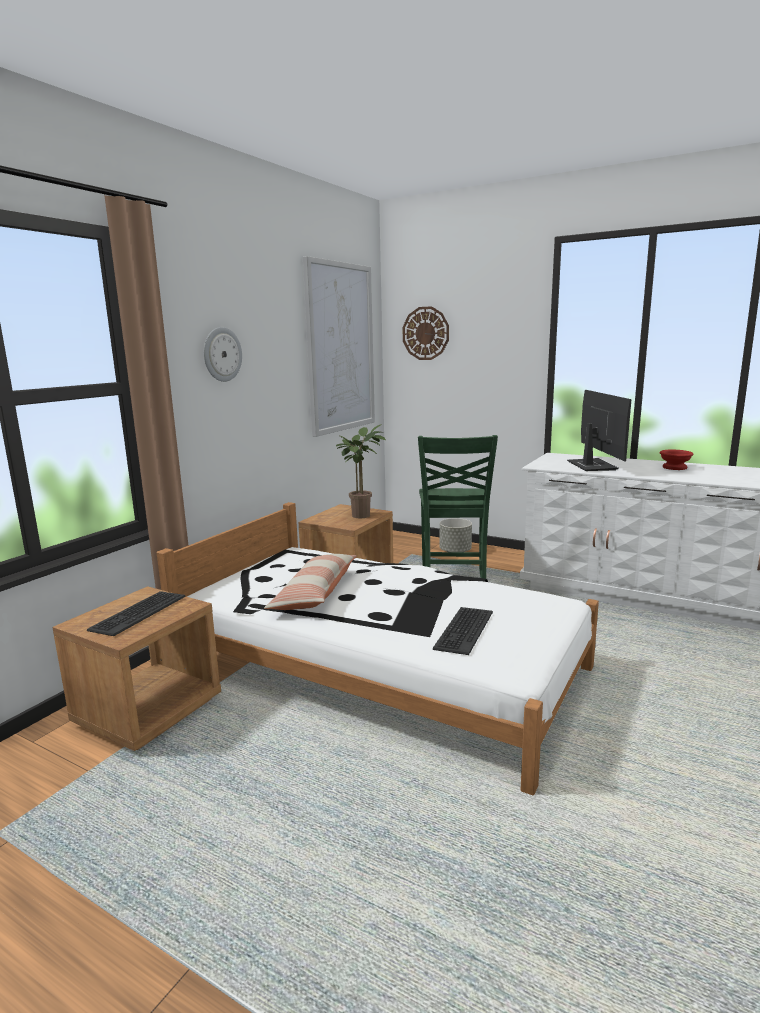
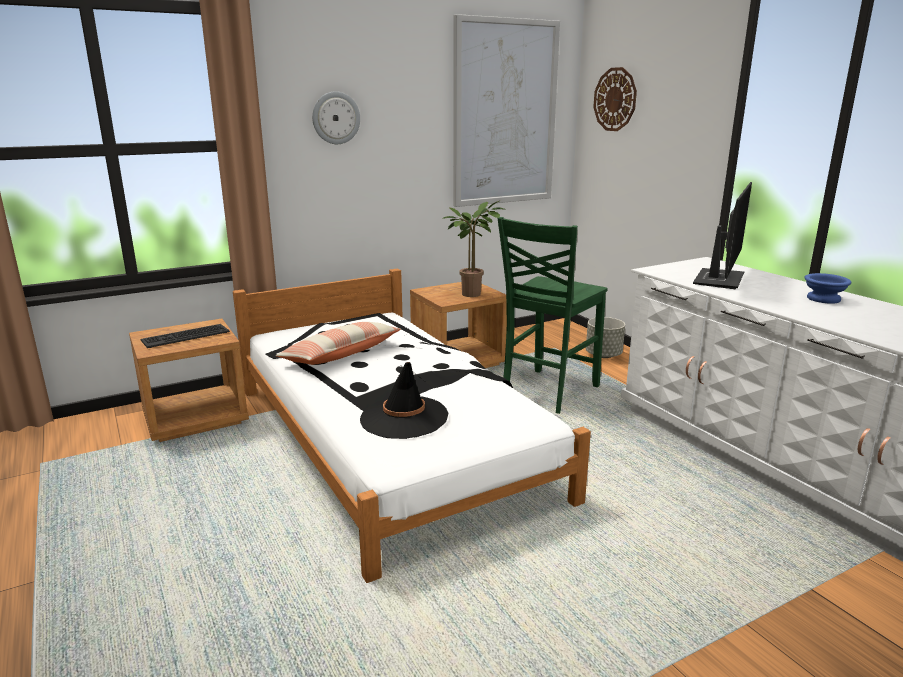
camera: 30 degrees right, 5 degrees up
(463, 630) = (404, 418): keyboard -> black hat
(674, 468) = (822, 299): red bowl -> blue bowl

